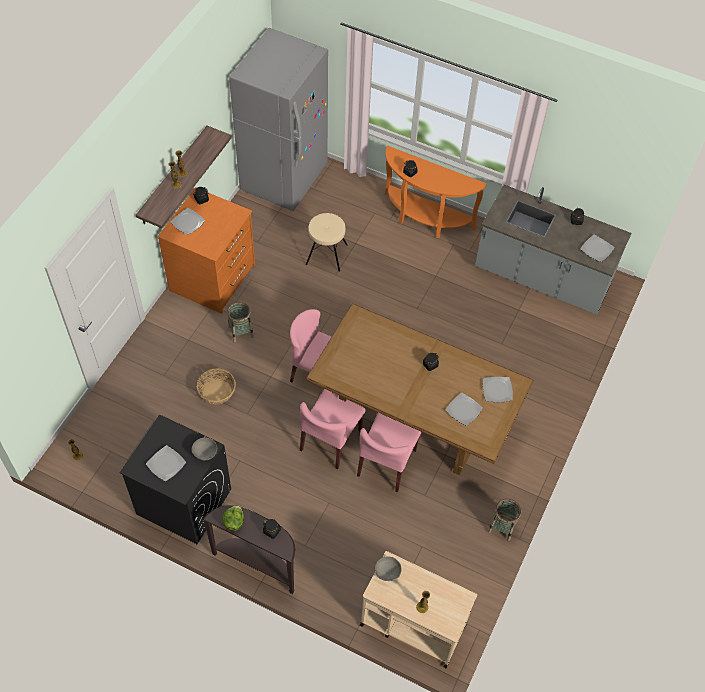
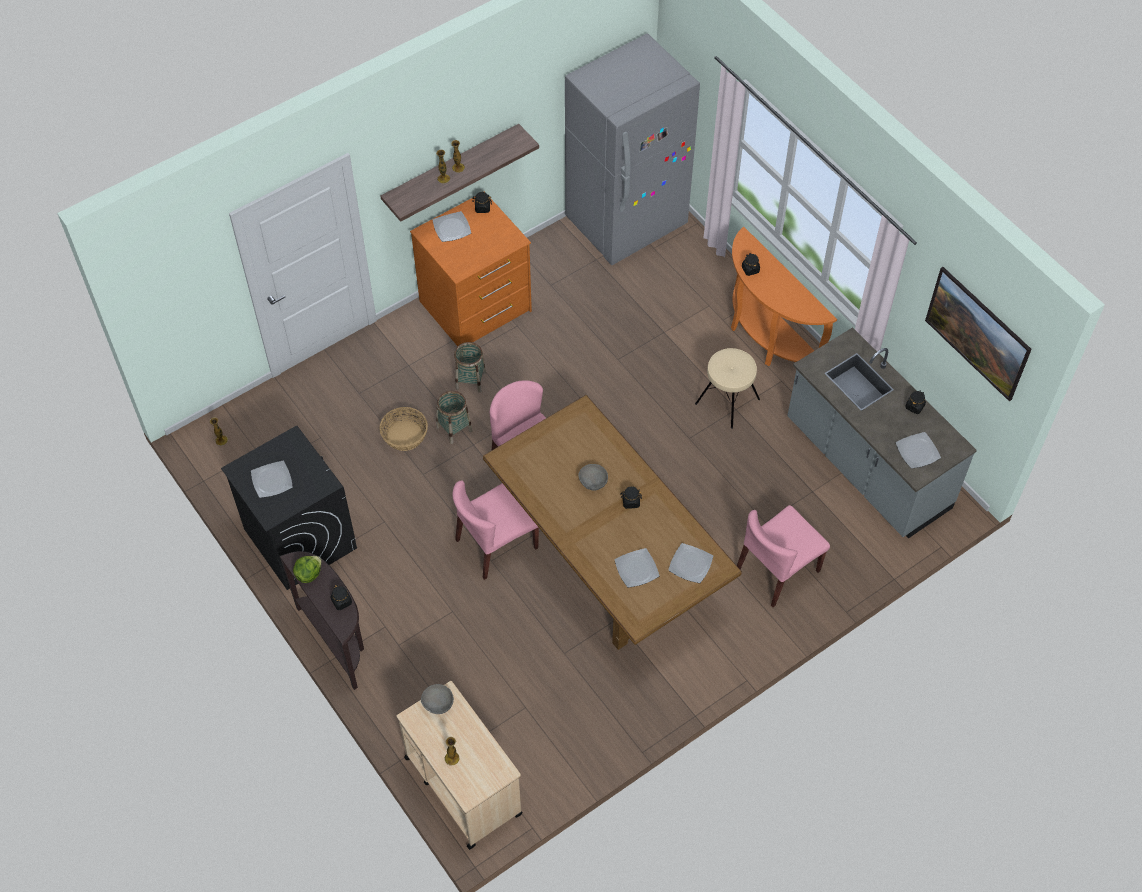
camera: 30 degrees right, 0 degrees up
(205, 453) = (318, 487): grey bowl -> grey bowl (593, 483)
(327, 254) = (621, 332): beige stool -> beige stool (728, 401)
(386, 463) = (543, 598): pink chair -> pink chair (777, 571)
(502, 526) = (631, 729): basket -> basket (454, 428)
(612, 160) = (973, 346): none -> picture

